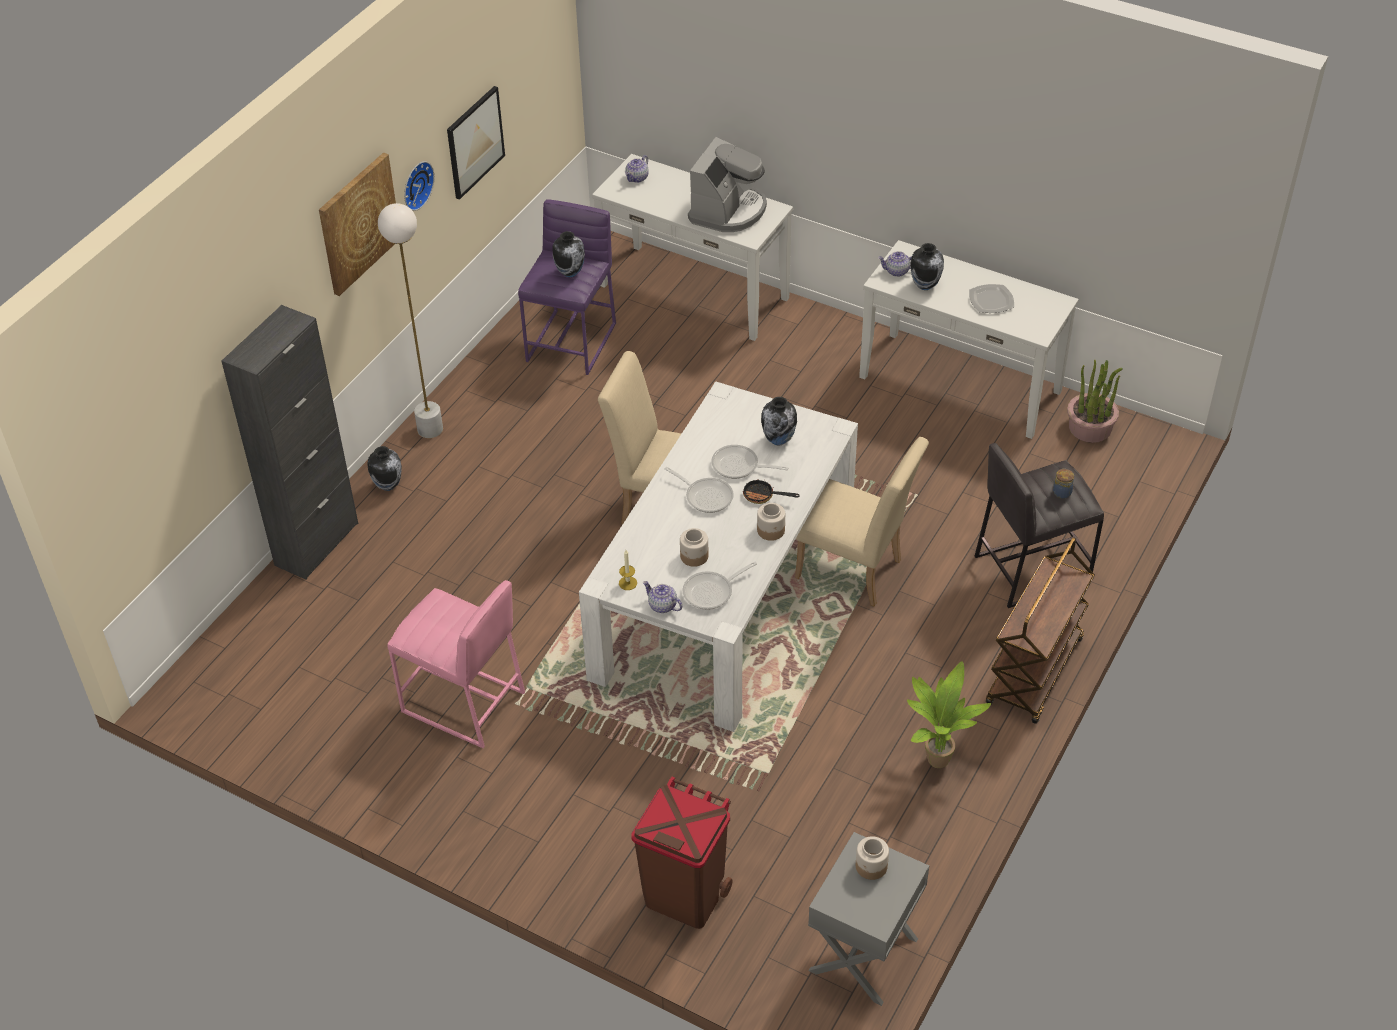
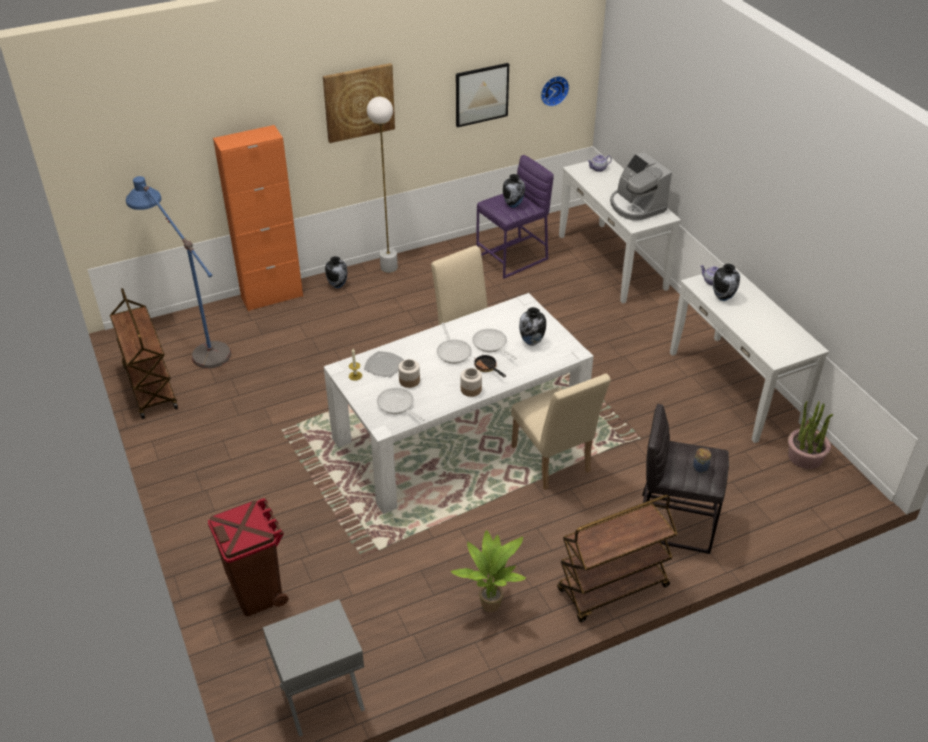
camera: 35 degrees right, 5 degrees down
(282, 657) = (195, 343): none -> blue floor lamp
(286, 745) = (149, 387): none -> brown cart
(316, 544) = (272, 296): black cabinet -> orange cabinet
(415, 184) = (418, 99): wall clock -> wall clock (553, 90)
(463, 703) = (256, 414): pink stool -> none
(662, 606) = (360, 398): teapot -> none
(712, 592) = (397, 405): frying pan -> frying pan turned 45 degrees clockwise
(728, 211) = (636, 206): coffee machine -> coffee machine turned 90 degrees clockwise
(871, 866) = (325, 627): jar -> none
(991, 300) = (761, 325): plate -> plate (384, 365)

